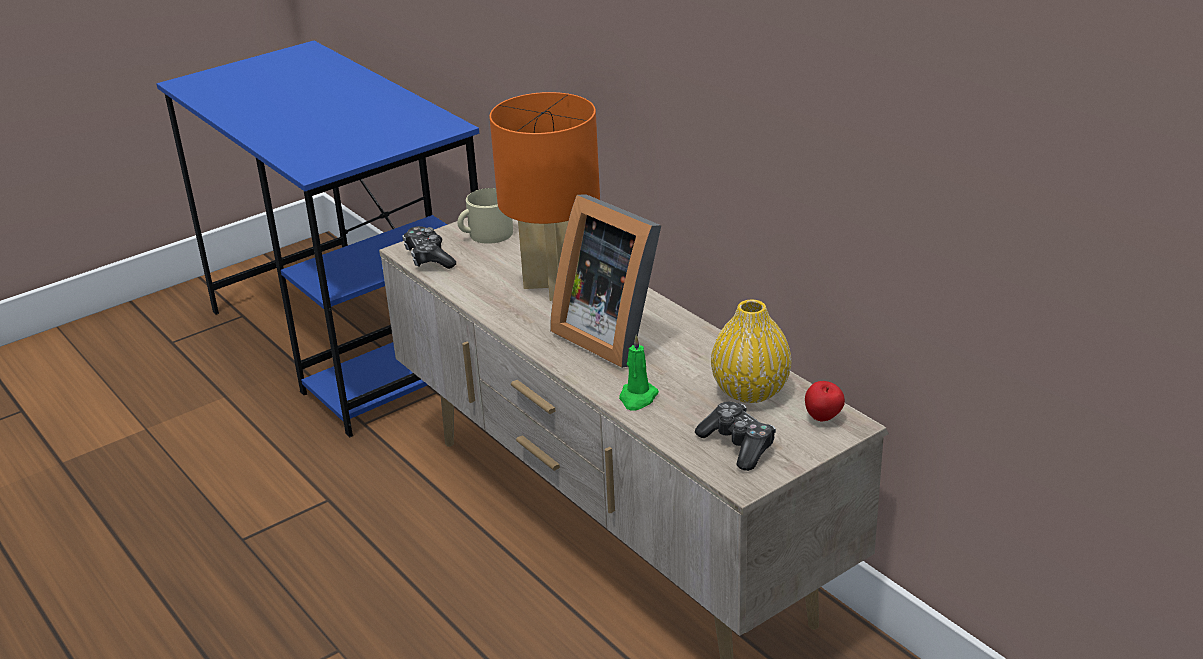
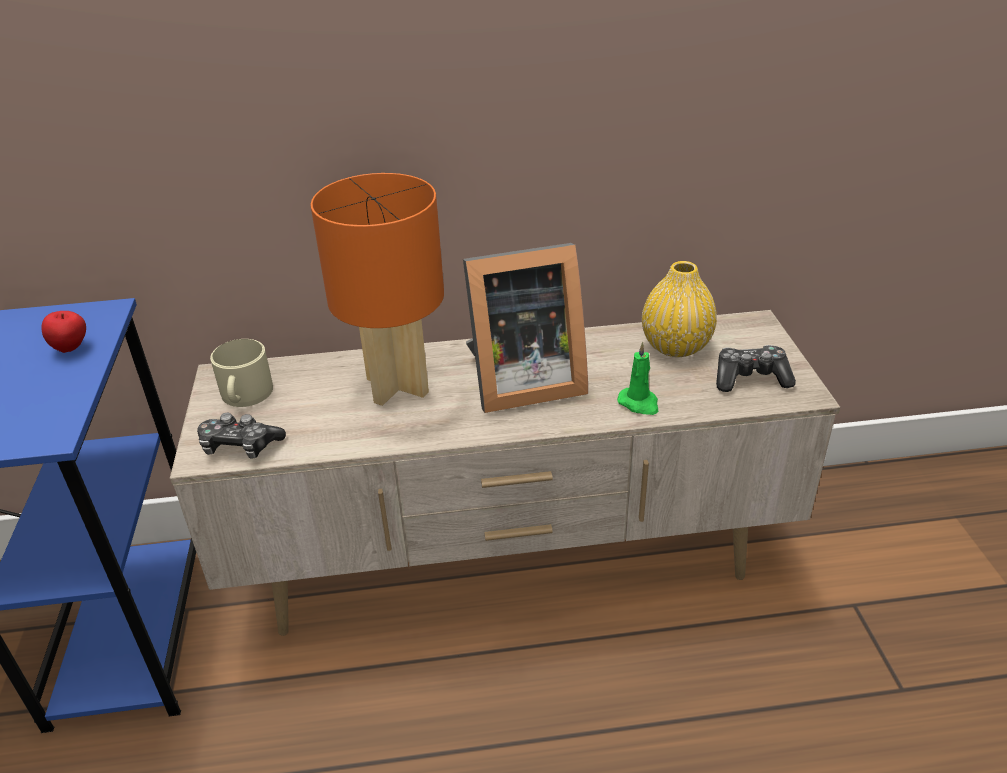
camera: 60 degrees left, 5 degrees up
(823, 419) = (741, 329): apple -> apple (72, 349)

